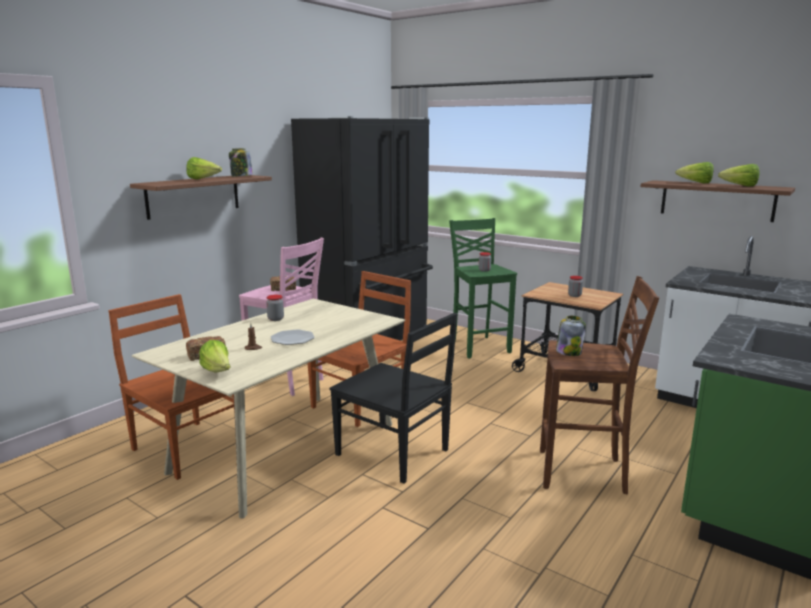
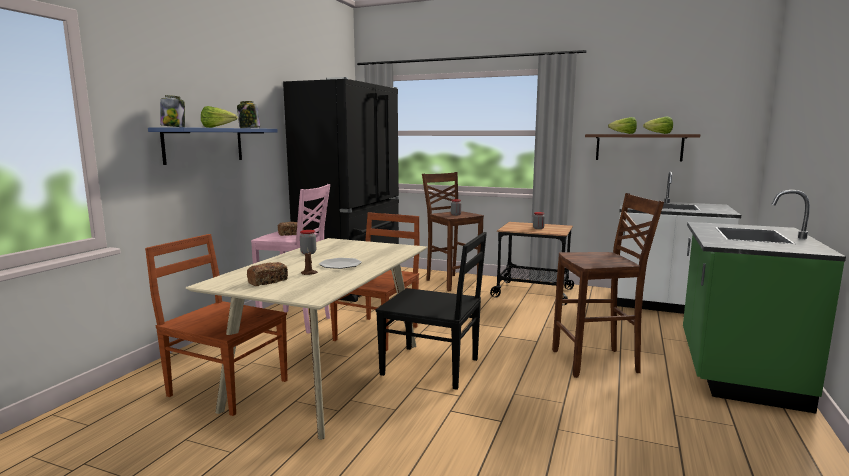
camera: 15 degrees left, 5 degrees down
(193, 196) = (204, 145): brown shelf -> blue shelf
(218, 371) = (292, 292): lettuce -> none
(479, 346) = (452, 282): green stool -> brown stool
(569, 352) = (583, 258): jar -> jar (173, 127)

